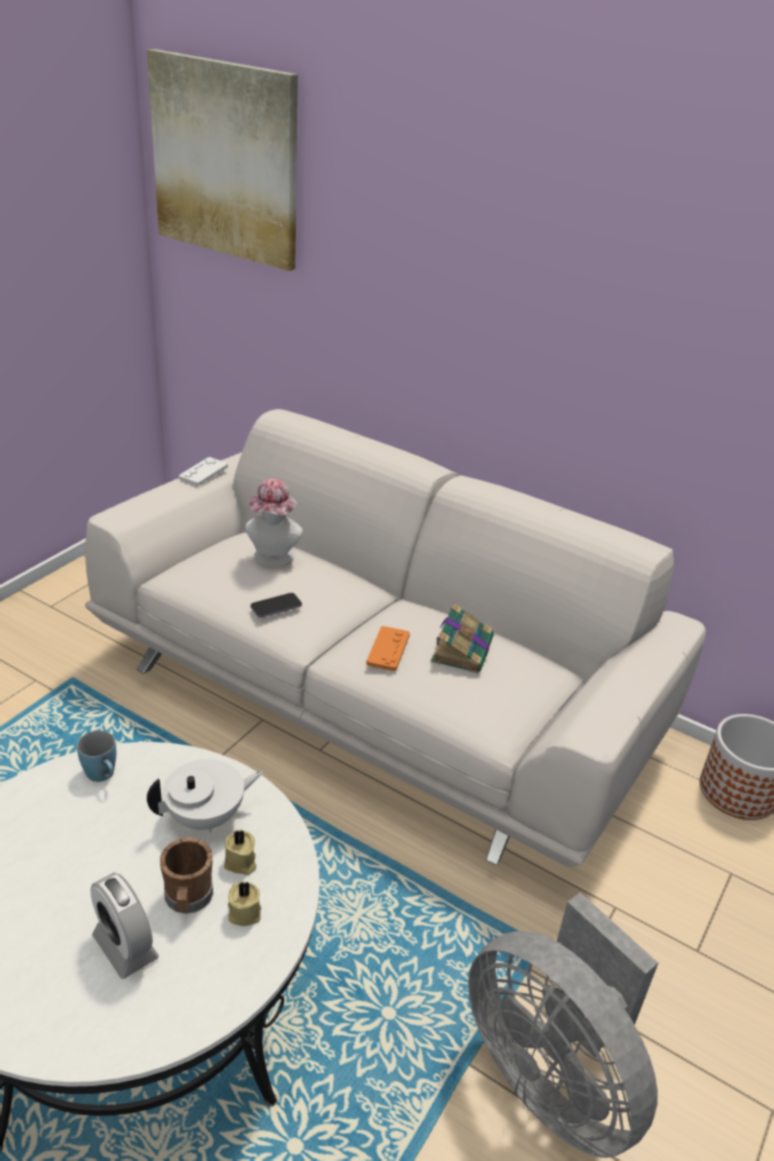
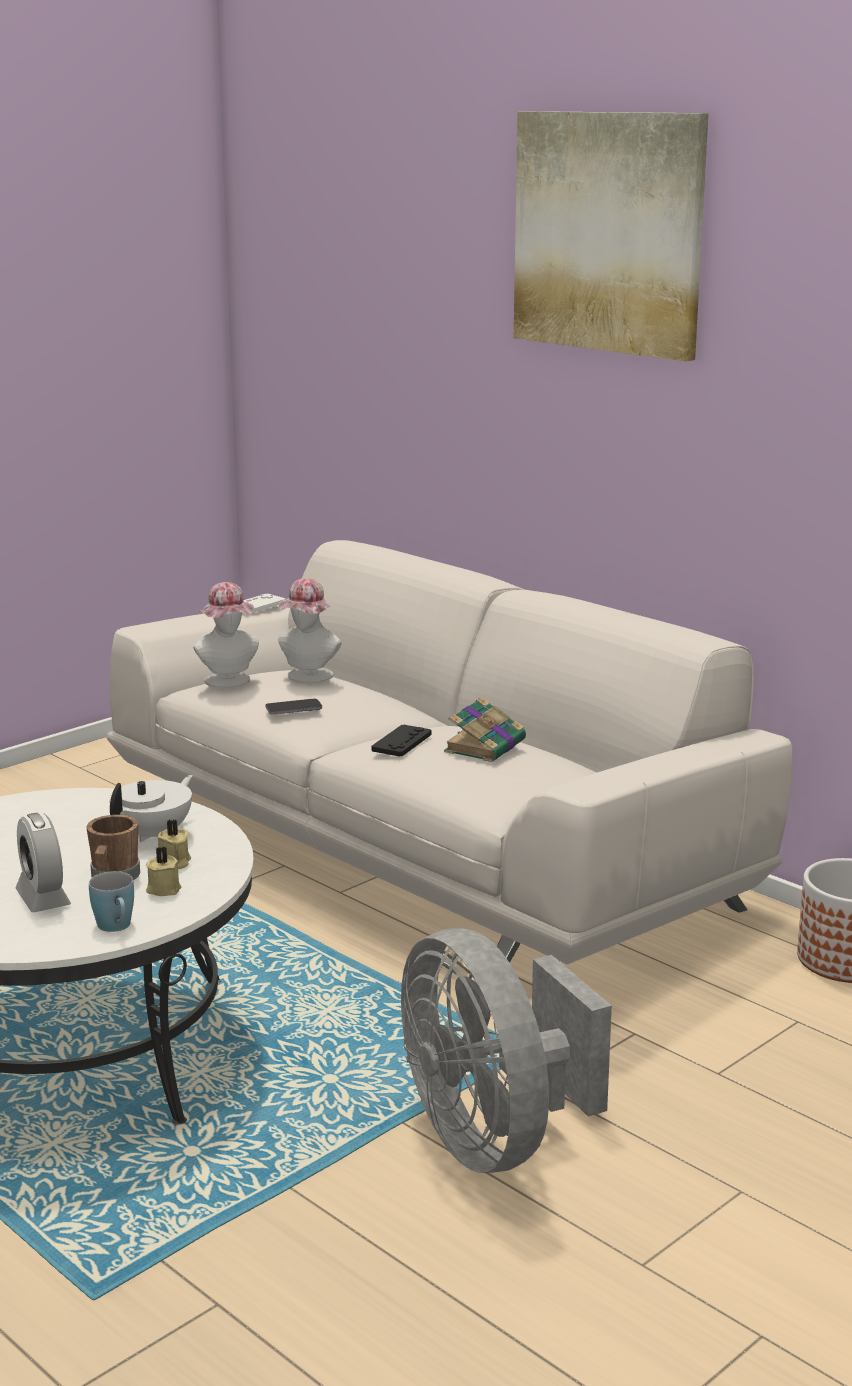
camera: 15 degrees right, 15 degrees down
(103, 776) = (65, 805): blue mug -> blue mug (116, 927)
(205, 570) = (229, 682): none -> hat
(206, 817) = (154, 834): white teapot -> white teapot turned 45 degrees counterclockwise
(226, 160) = (302, 275): picture -> picture (609, 232)
(388, 649) = (401, 742): orange game controller -> black game controller

